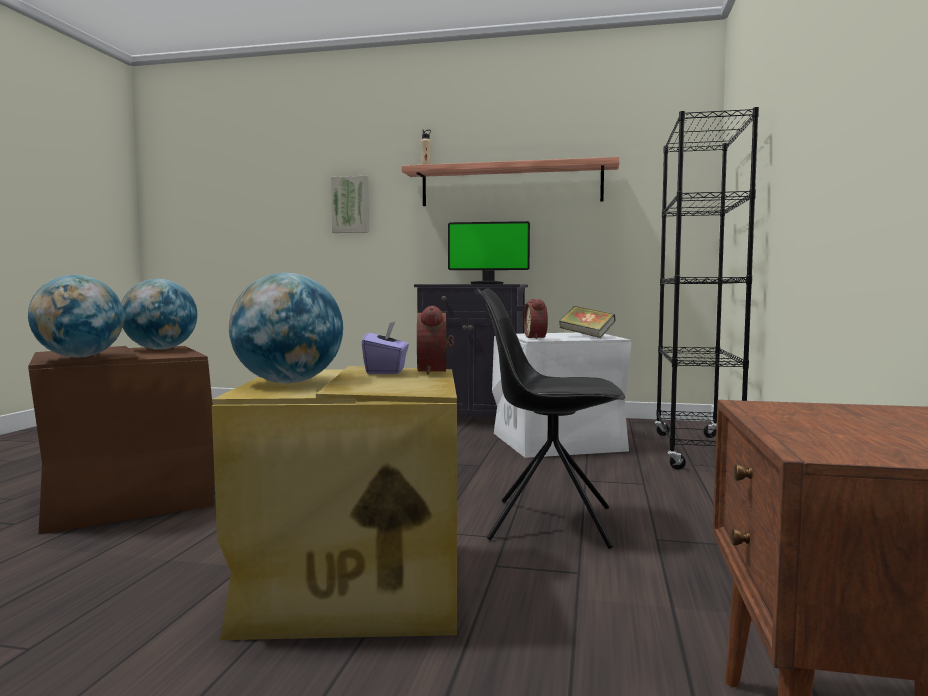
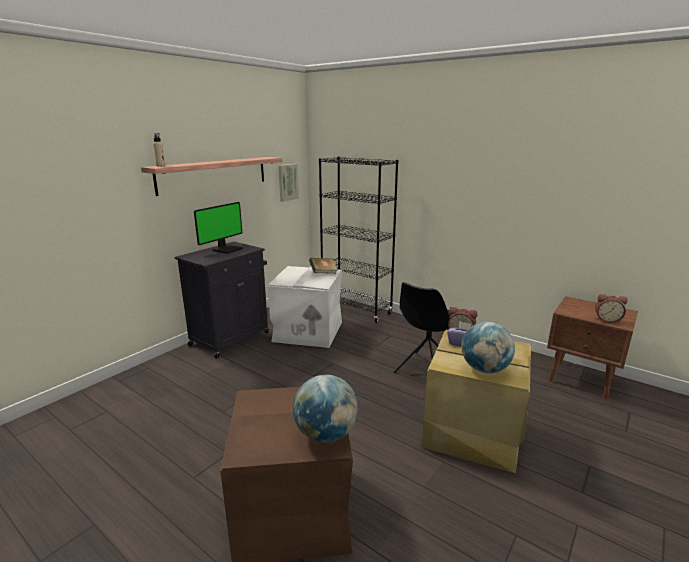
camera: 65 degrees left, 15 degrees up
(160, 349) = (269, 401): globe -> none
(350, 205) = (89, 202): picture -> picture (287, 182)
(537, 337) = (320, 283): alarm clock -> alarm clock (607, 319)

